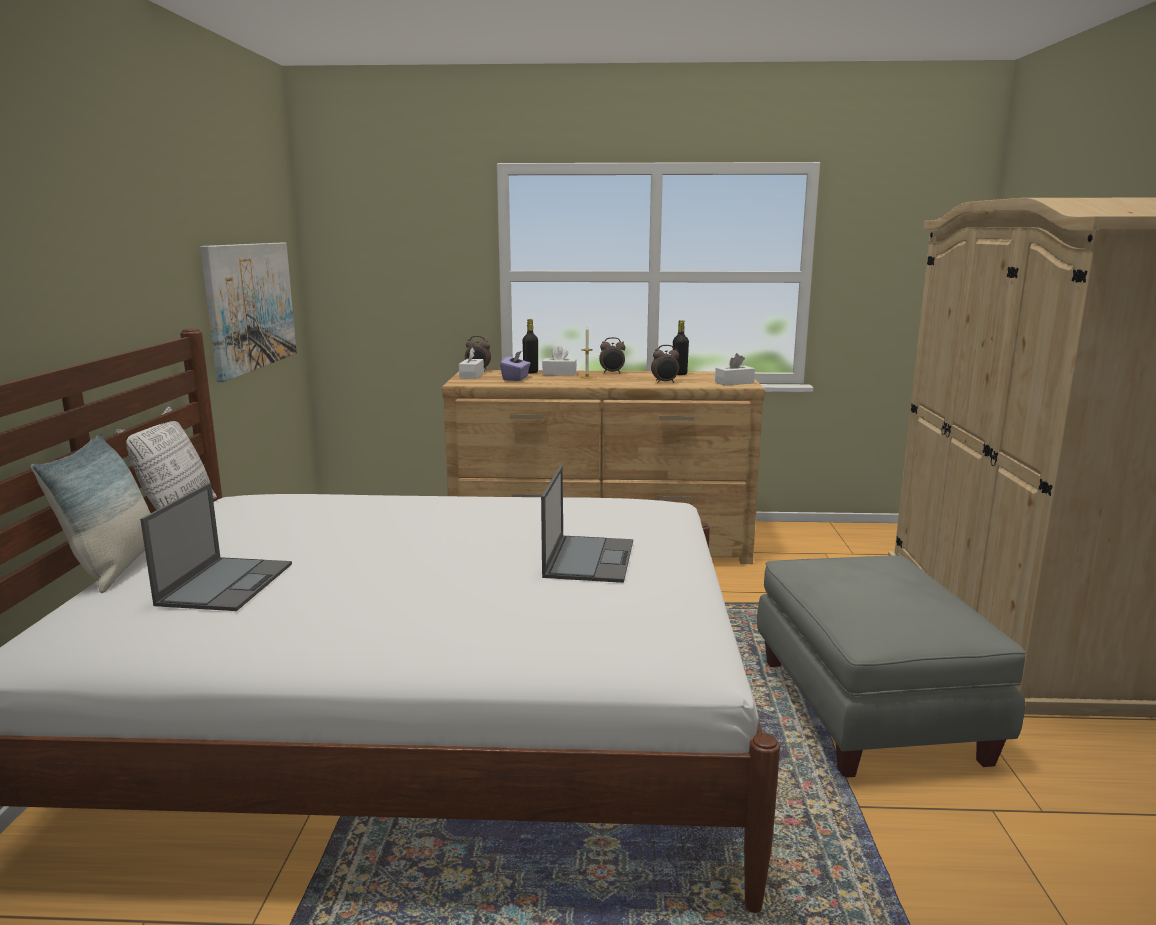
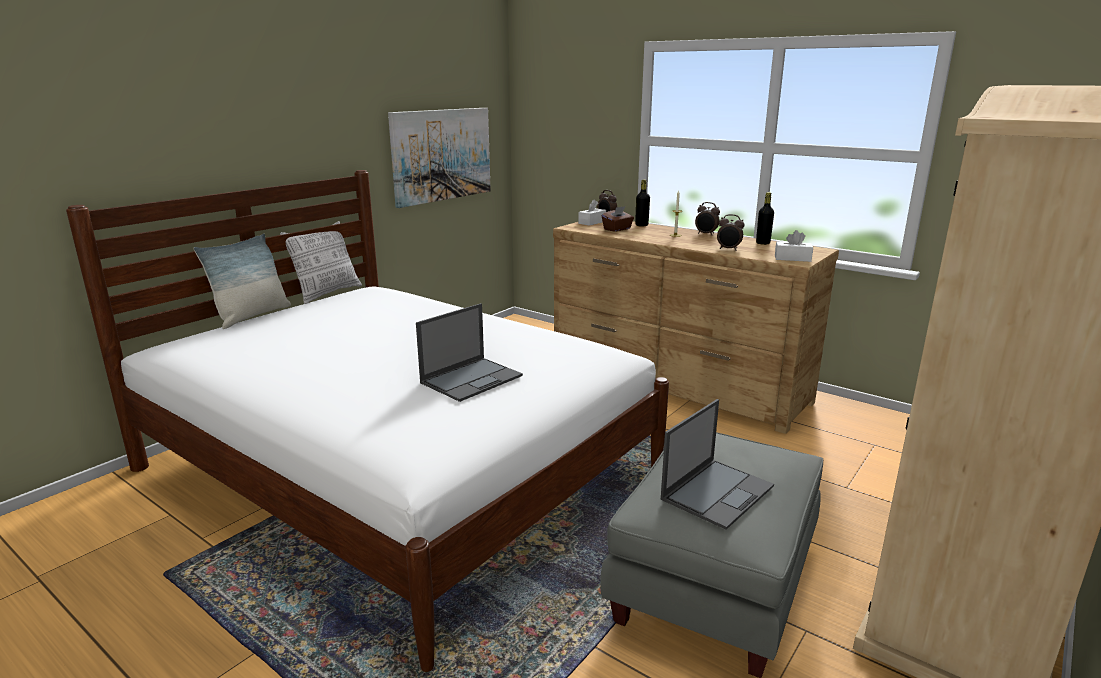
camera: 35 degrees right, 5 degrees up
(226, 583) = (270, 338): laptop -> laptop (717, 492)
(516, 378) = (617, 229): purple tissue box -> brown tissue box
(559, 374) = (661, 229): white tissue box -> none

